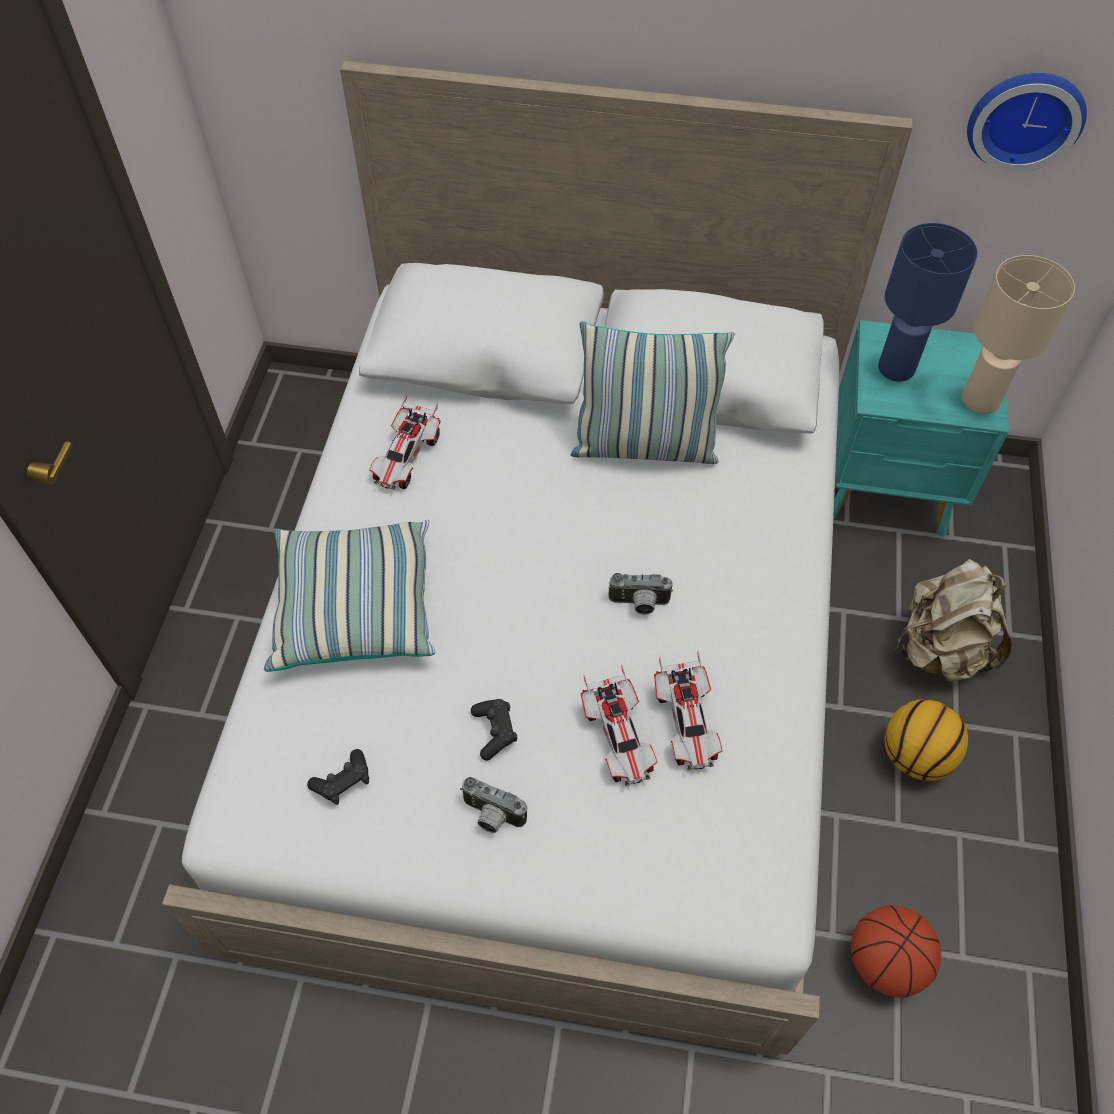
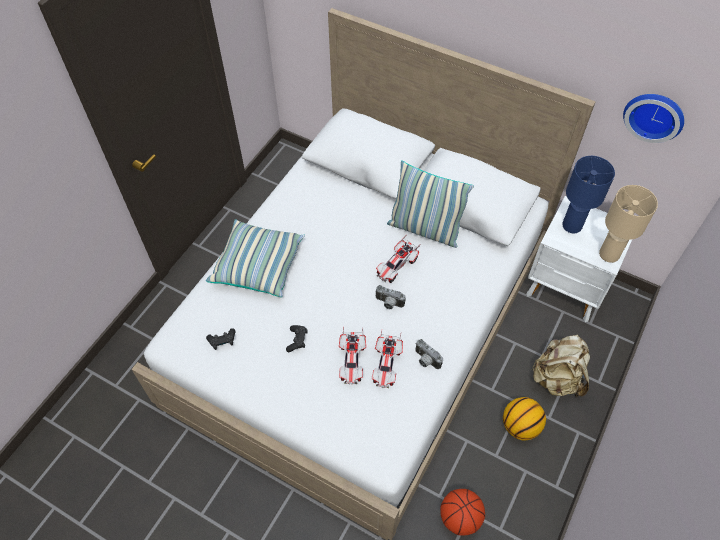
camera: 20 degrees right, 0 degrees up
(407, 458) = (309, 203): toy car -> toy car (397, 266)
(491, 816) = (280, 377): camera -> camera (425, 360)
(887, 490) = (566, 289): turquoise nightstand -> white nightstand

